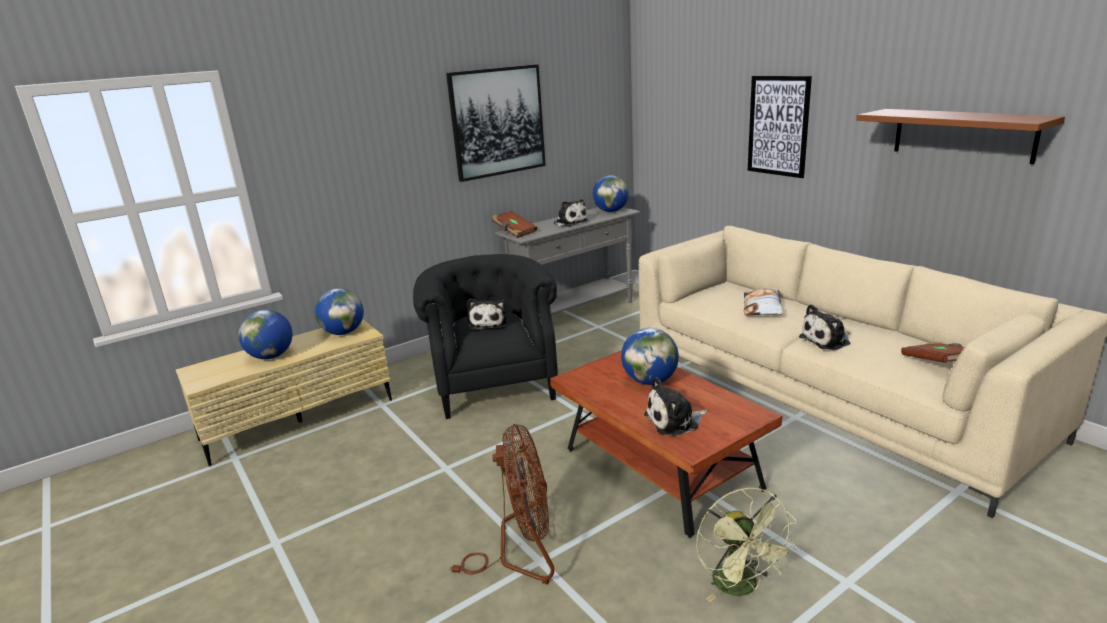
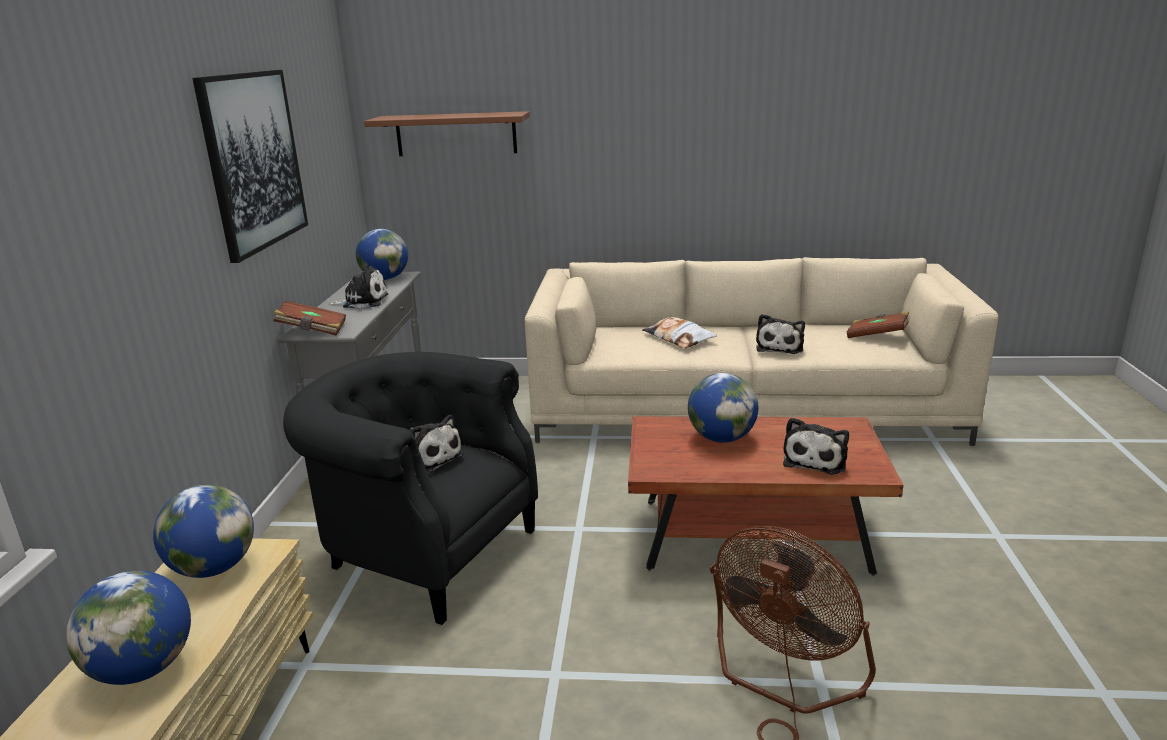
camera: 50 degrees left, 0 degrees up
(741, 587) = (965, 585): green fan -> none
(778, 126) = (599, 140): picture -> none
(963, 134) = (805, 129): brown shelf -> brown shelf (456, 134)

